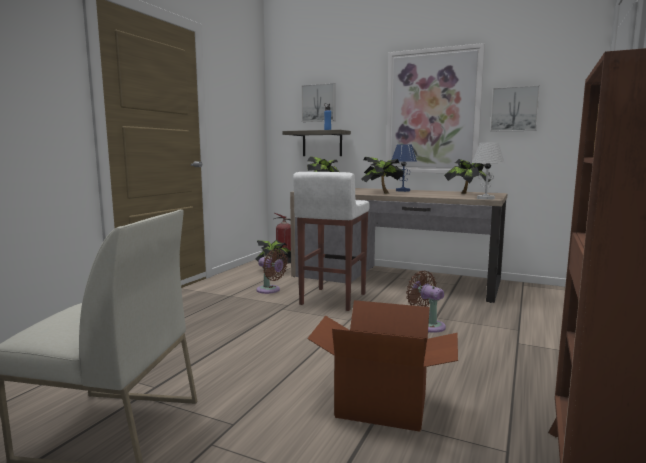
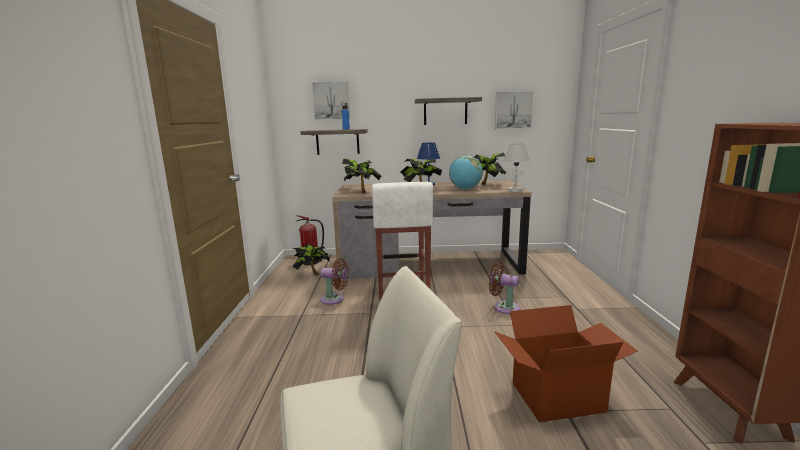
camera: 25 degrees left, 5 degrees up
(432, 112) = (445, 111): picture -> shelf
(432, 194) = (465, 189): none -> globe

